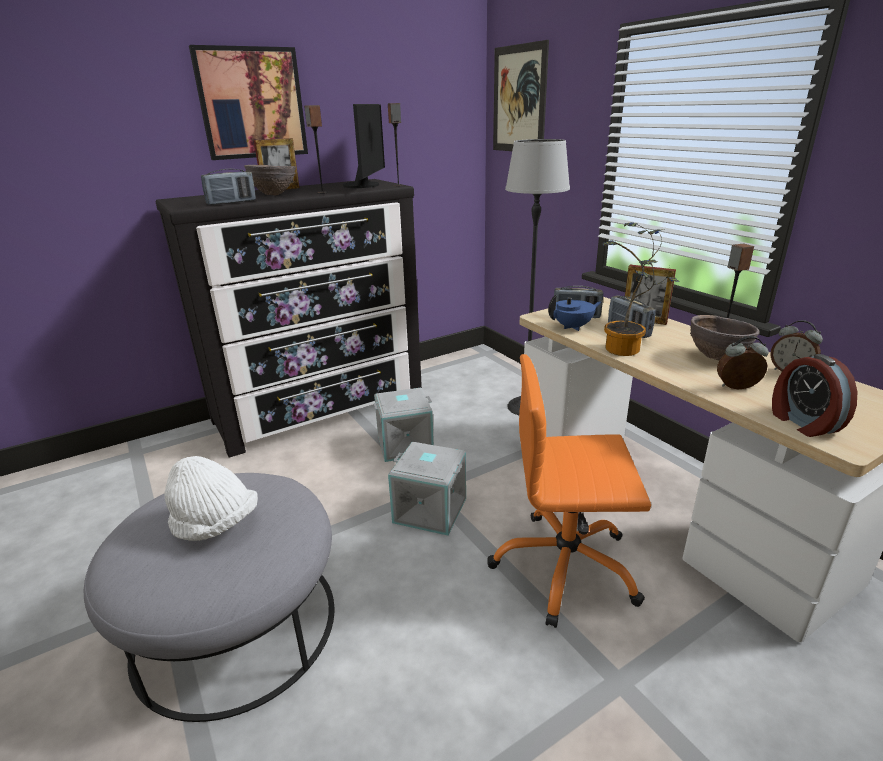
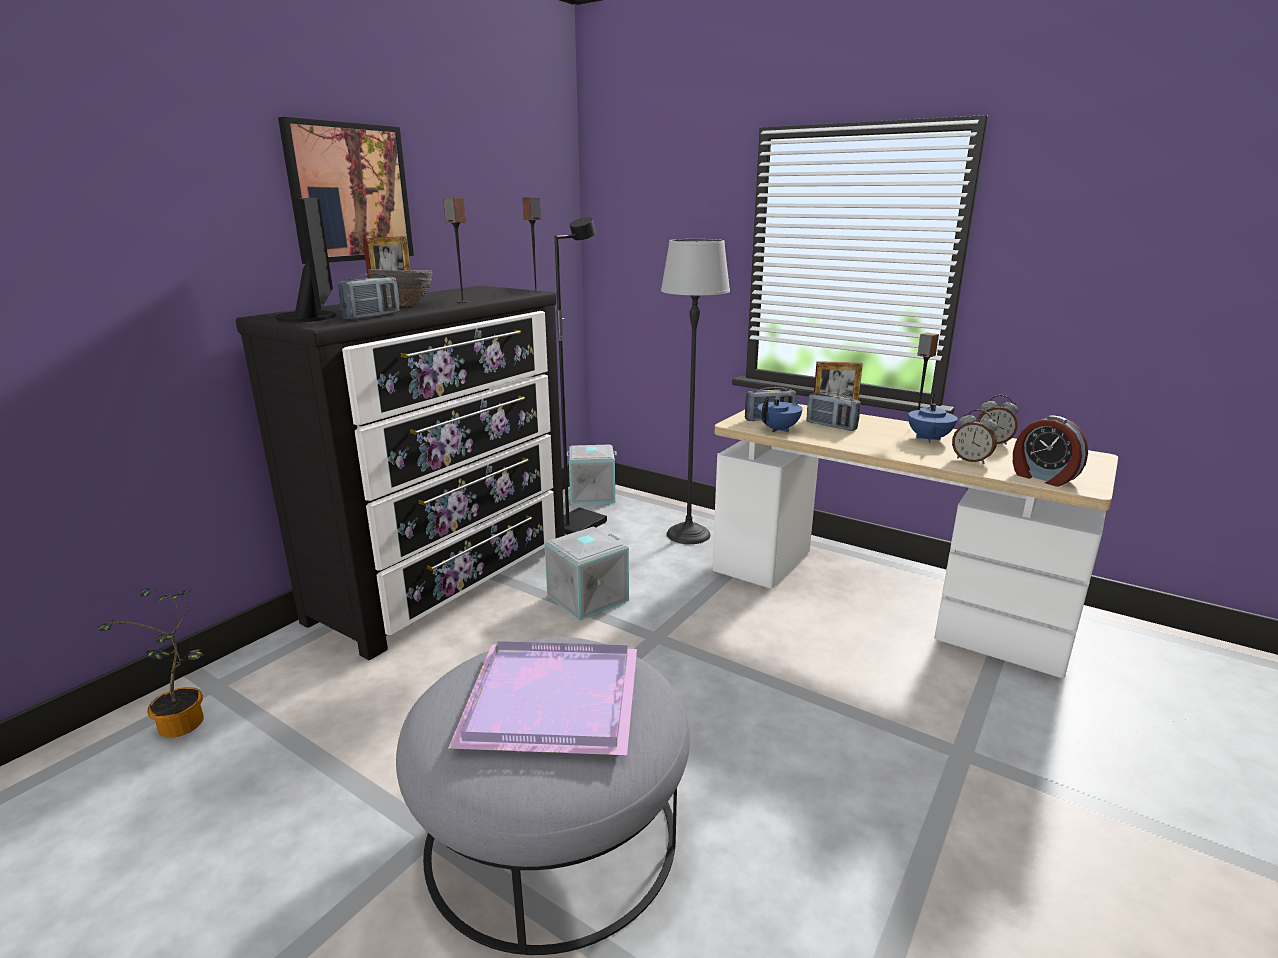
camera: 25 degrees left, 5 degrees down
(215, 524) = (549, 698): white hat -> purple tray
(365, 185) = (494, 292): monitor -> monitor (313, 317)
(431, 509) = (672, 655): grey storage box -> grey storage box (592, 494)
(444, 382) = (577, 525): none -> black floor lamp
(519, 99) = (630, 197): picture -> none
(565, 567) = (844, 674): orange office chair -> none
(626, 351) = (851, 443): potted plant -> potted plant (185, 726)
(717, 357) = (928, 439): brown bowl -> blue teapot
(737, 388) = (971, 460): alarm clock -> alarm clock turned 120 degrees counterclockwise

